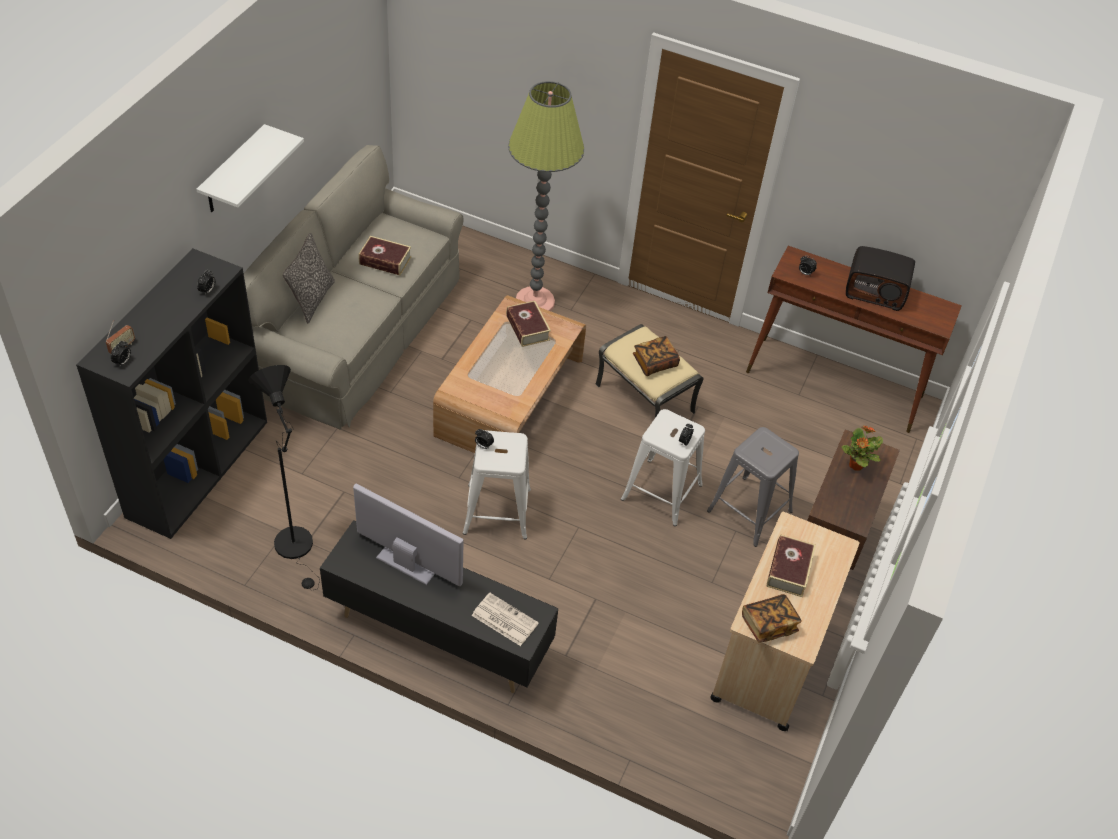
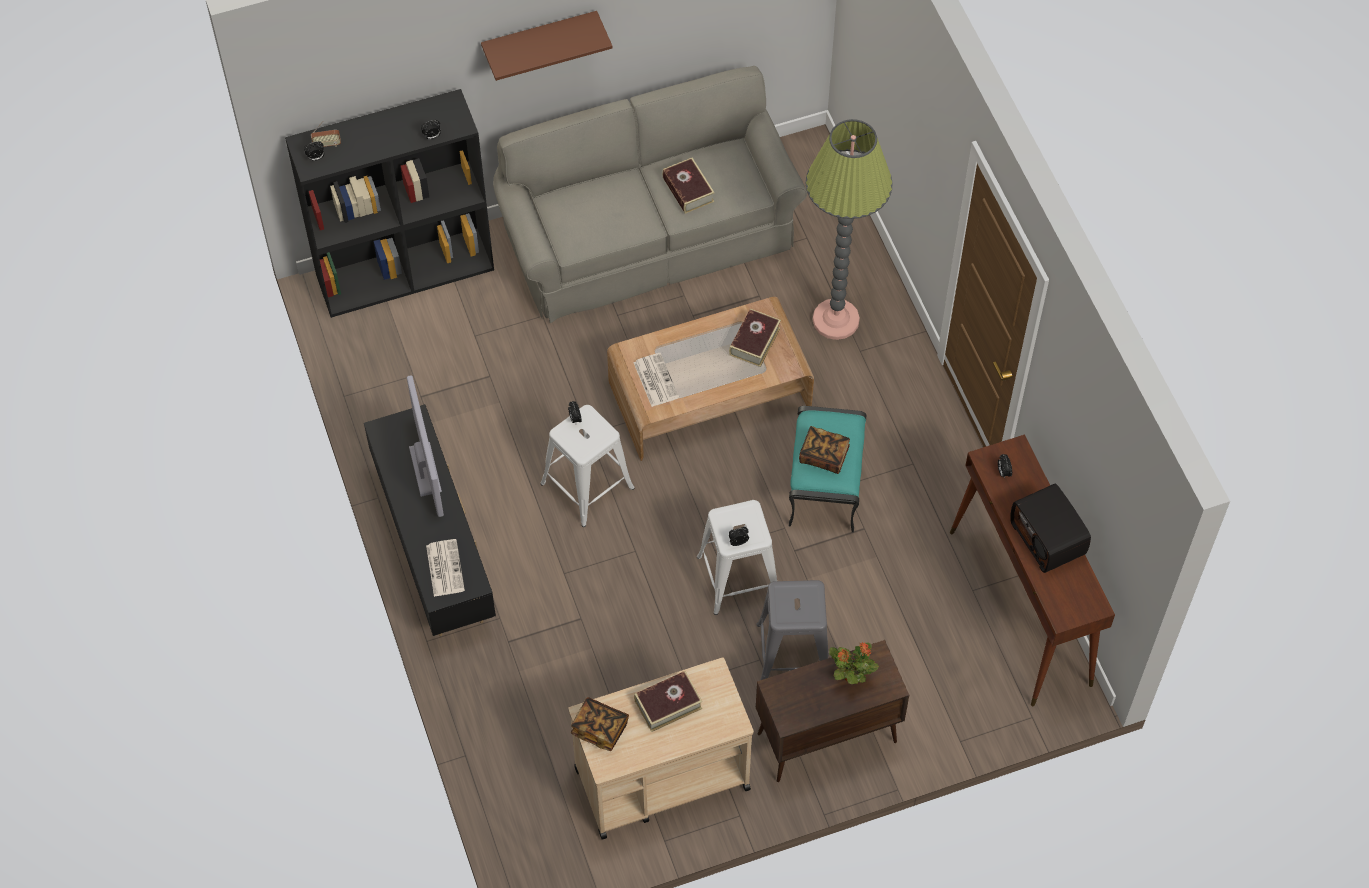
camera: 50 degrees right, 10 degrees up
(233, 171) = (540, 39): white shelf -> brown shelf
(297, 549) = (408, 397): black floor lamp -> none
(312, 299) = (589, 186): pillow -> none
(491, 394) = (655, 379): none -> newspaper
(646, 398) = (826, 485): beige ottoman -> turquoise ottoman

